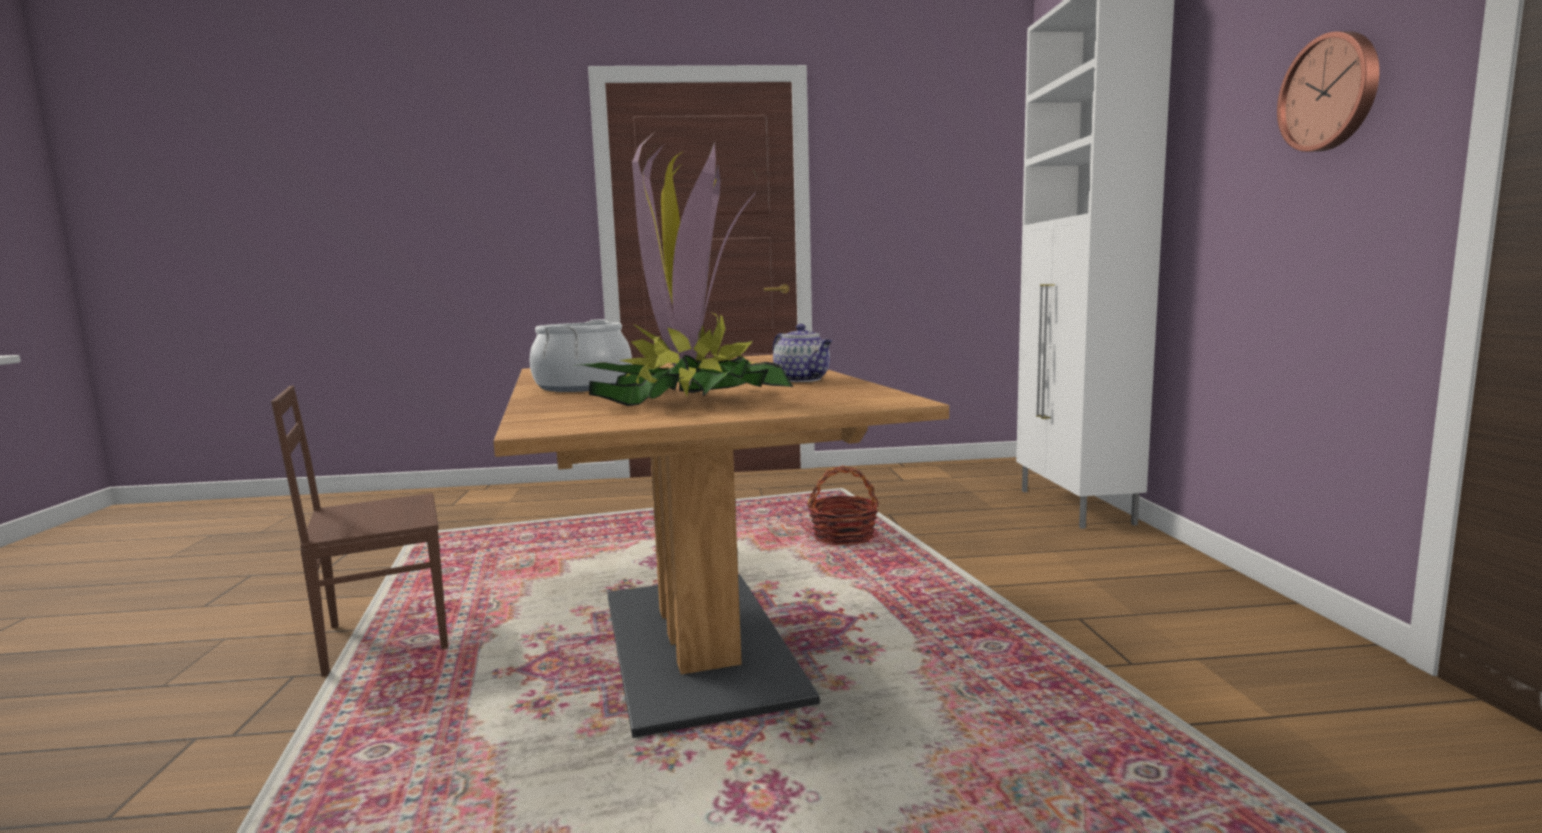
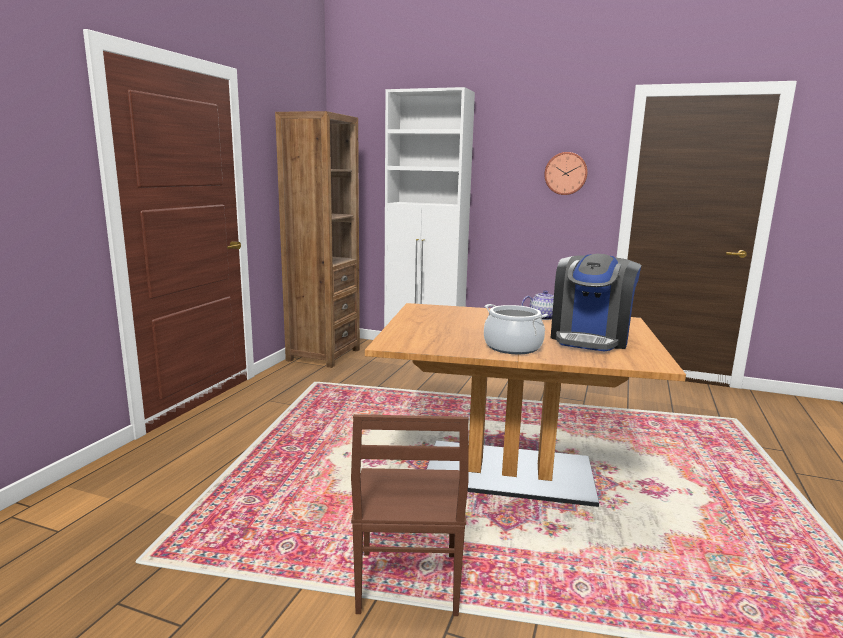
camera: 65 degrees left, 5 degrees up
(690, 399) = (590, 338): potted plant -> coffee machine
(844, 537) = (399, 404): basket -> none
(938, 471) = (323, 355): none -> brown bookcase

